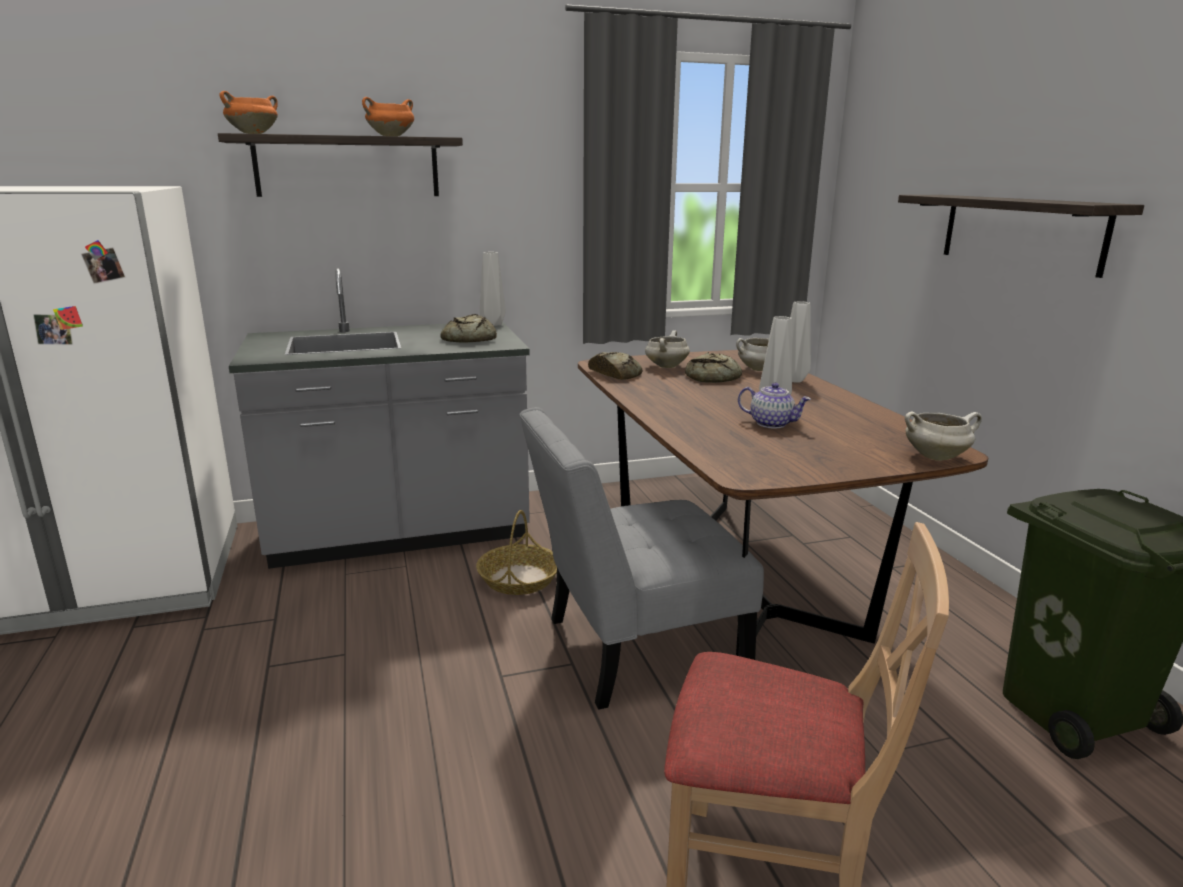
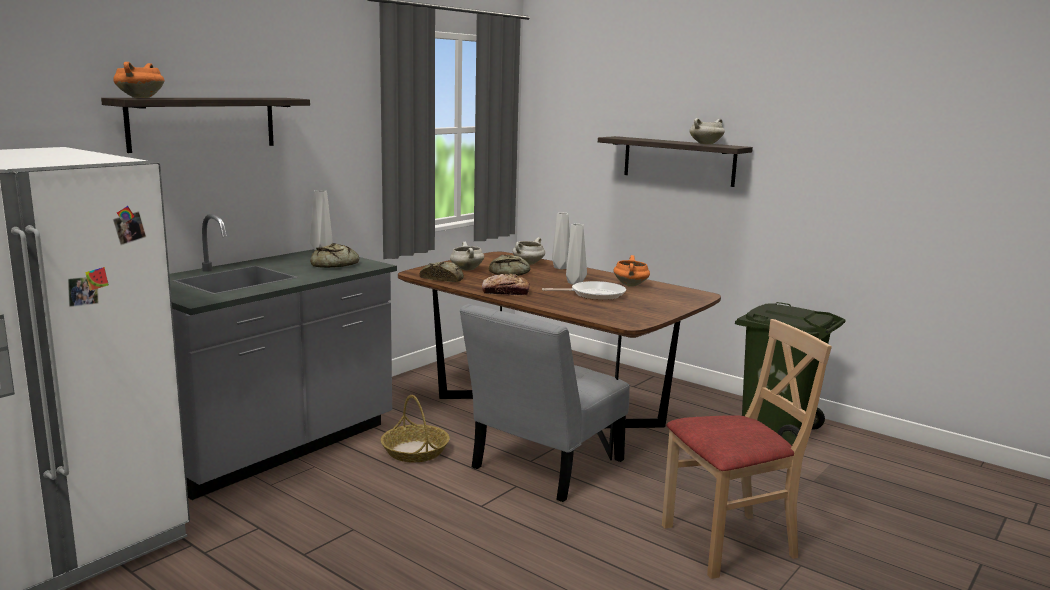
camera: 35 degrees left, 5 degrees down
(390, 136) = (247, 98): orange cooking pot -> orange cooking pot (631, 285)
(656, 401) = (505, 292): none -> bread
(772, 423) = (594, 294): teapot -> frying pan
(936, 457) = (698, 298): white cooking pot -> white cooking pot (706, 144)

